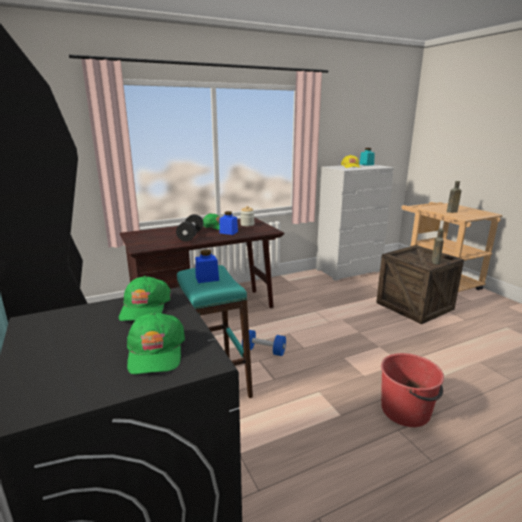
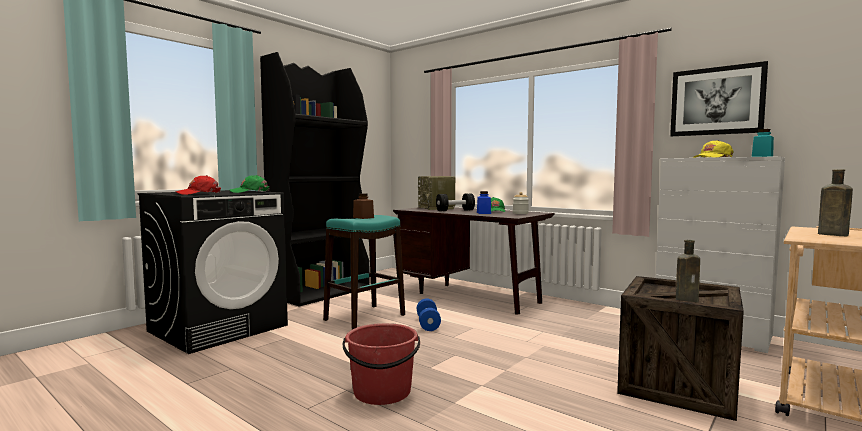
camera: 65 degrees right, 15 degrees down
(152, 237) = (436, 208): none -> radio
(156, 352) = (199, 193): green cap -> red cap
(207, 278) = (363, 217): blue jar -> brown jar
(341, 127) = (716, 101): none -> picture

